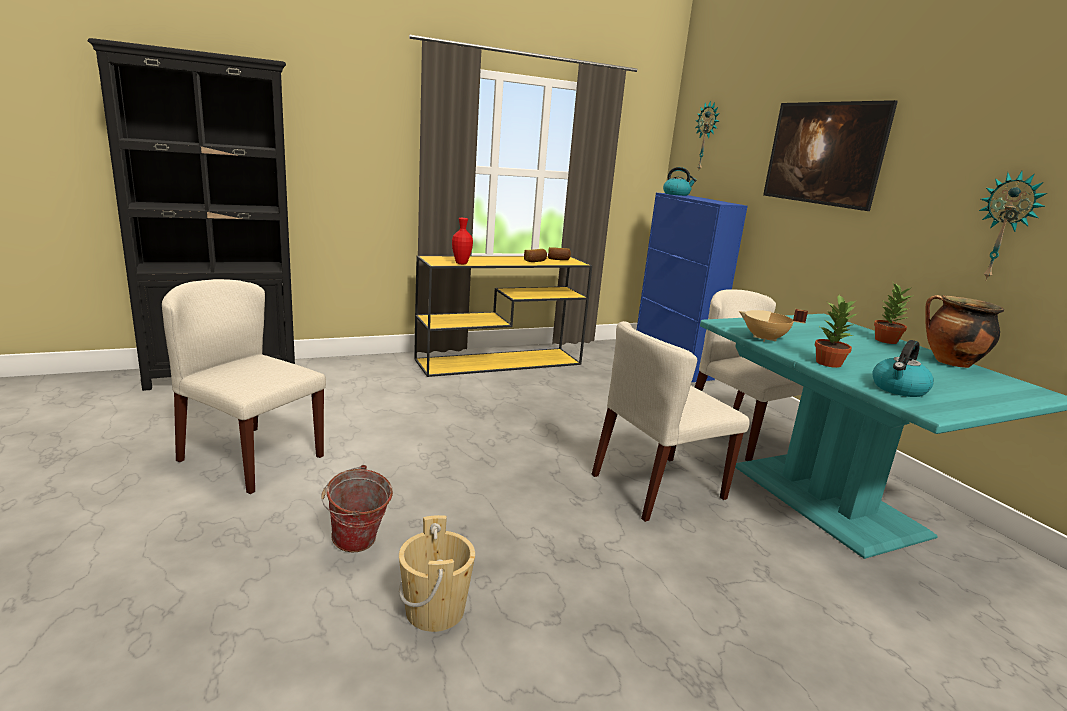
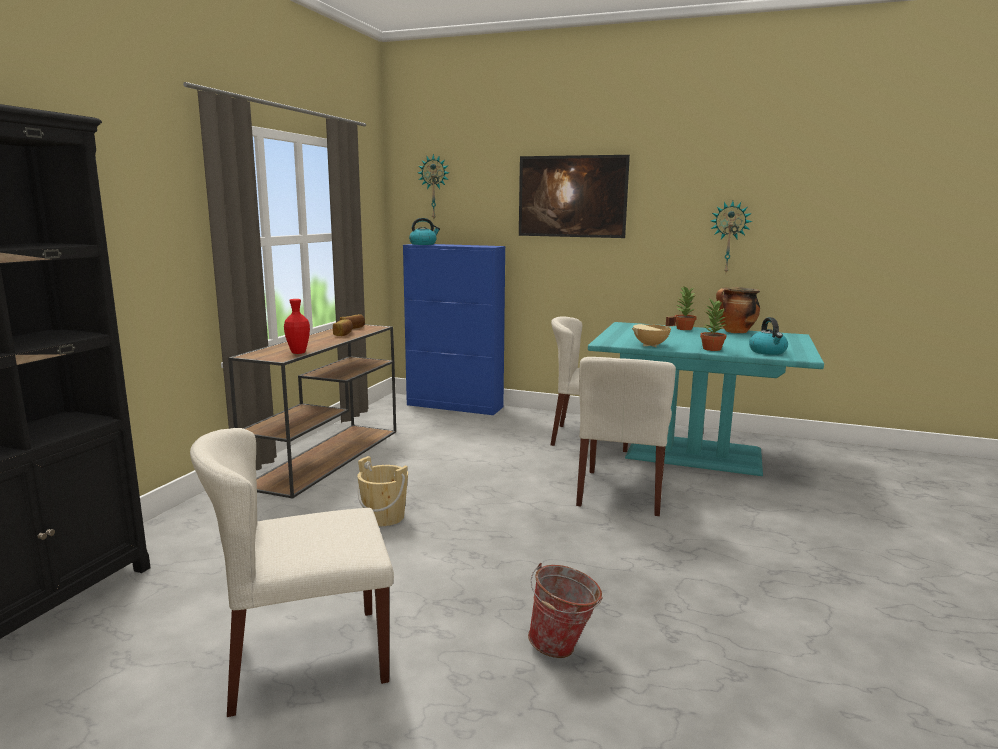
camera: 45 degrees left, 5 degrees down
(435, 610) = (691, 643): beige bucket -> beige bucket (384, 517)
(500, 361) = (327, 456): yellow console table -> brown console table

